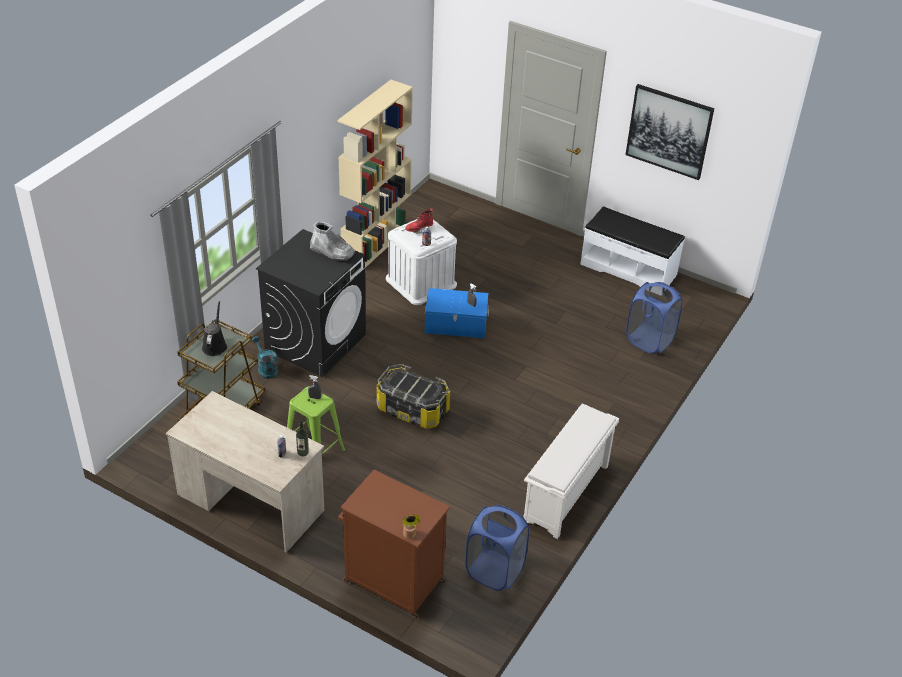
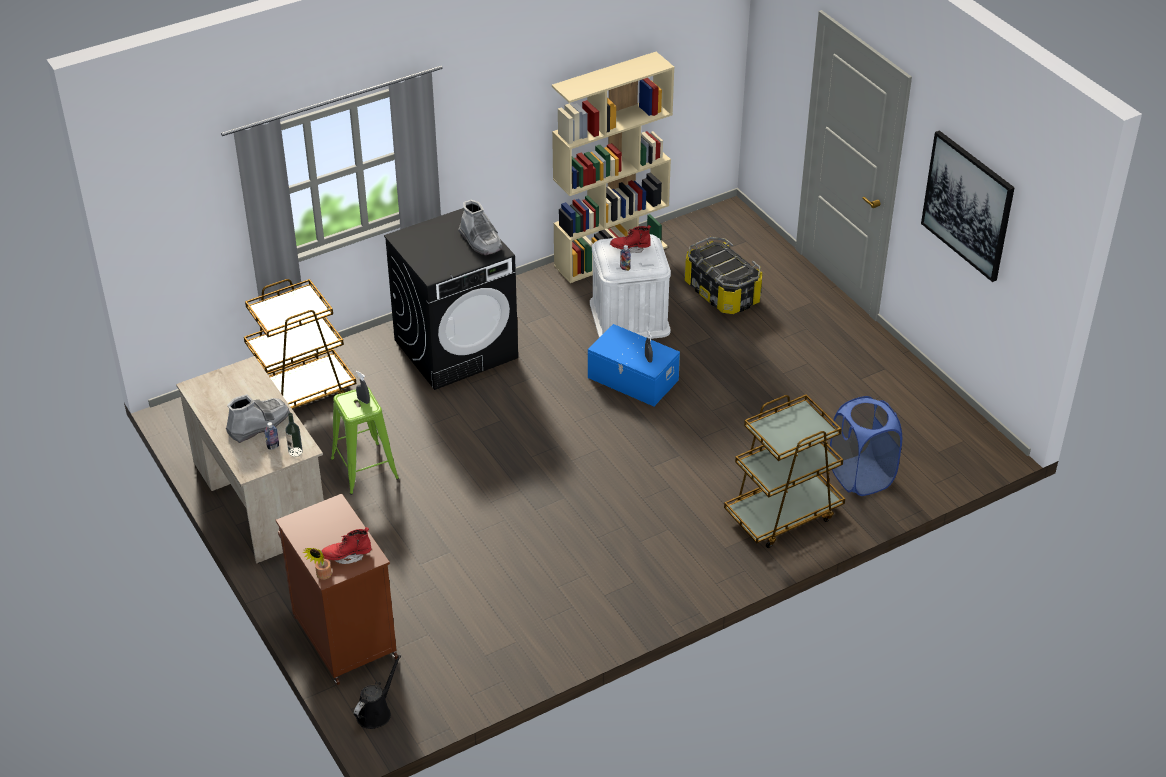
camera: 30 degrees right, 0 degrees up
(215, 345) = (290, 308): black watering can -> black watering can (376, 712)
(257, 441) = (258, 424): none -> grey boot
(266, 369) = (380, 360): turquoise watering can -> none
(413, 409) = (507, 460): storage box -> storage box (722, 292)
(416, 514) = (347, 556): none -> red boot
(494, 571) = (461, 669): blue laundry basket -> none
(566, 494) = (609, 618): white shoe rack -> none
(621, 382) = (783, 514): none -> brown cart
(628, 269) = (905, 381): white bench -> none

